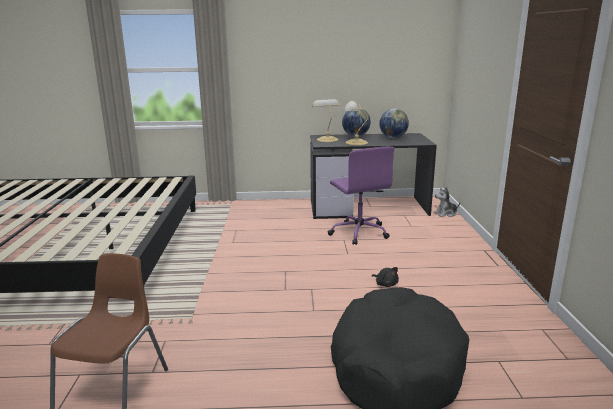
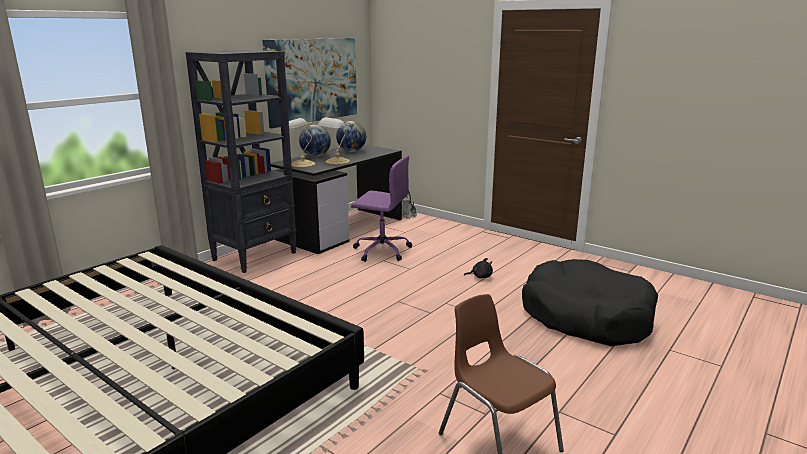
camera: 50 degrees left, 0 degrees up
(277, 206) = (255, 256): none -> black bookcase
(372, 68) = (313, 80): none -> picture

